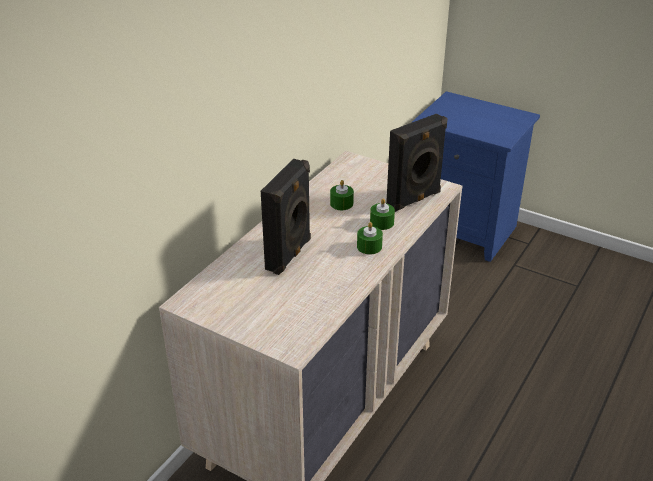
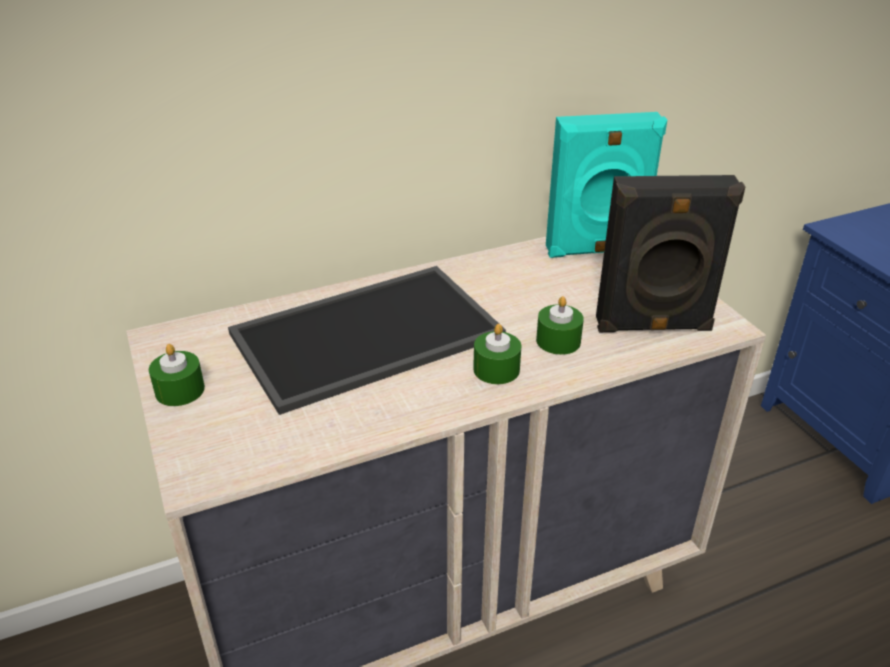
camera: 35 degrees right, 0 degrees up
(290, 255) = (367, 332): black speaker -> tray
(341, 203) = (527, 289): green candle -> green candle (180, 390)
(352, 171) = (596, 250): none -> turquoise speaker

